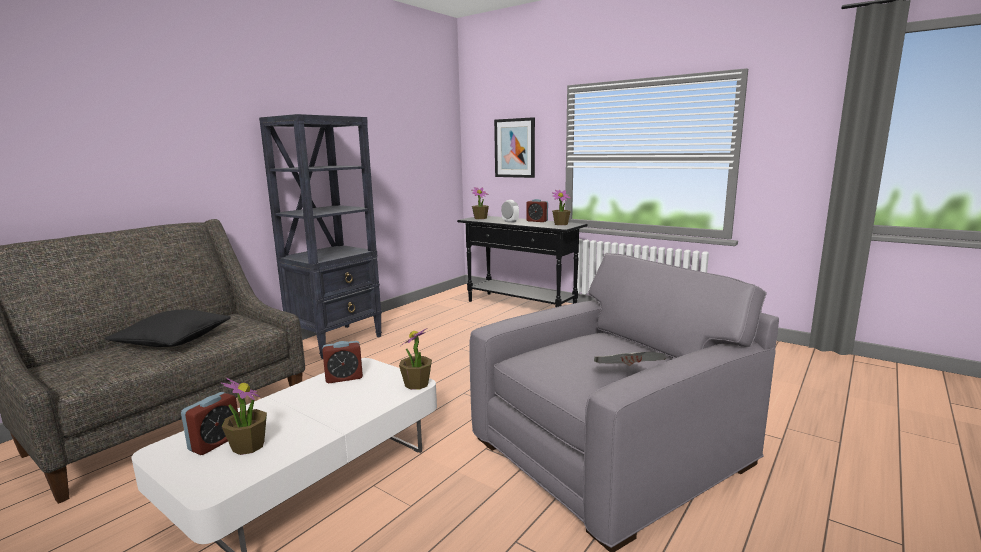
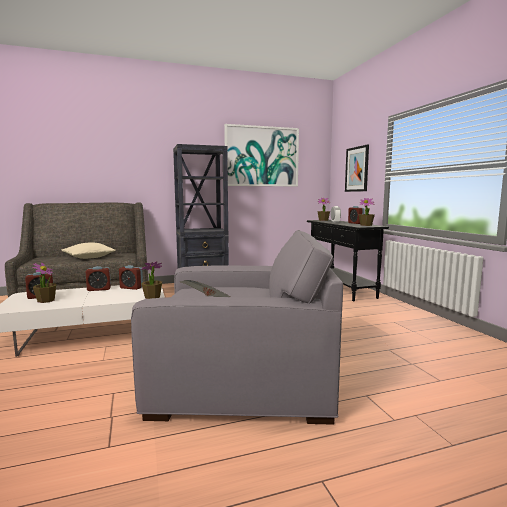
camera: 35 degrees right, 5 degrees down
(173, 341) = (89, 257): black pillow -> beige pillow
(294, 396) = (99, 289): none -> alarm clock
(384, 128) = (261, 156): none -> picture

